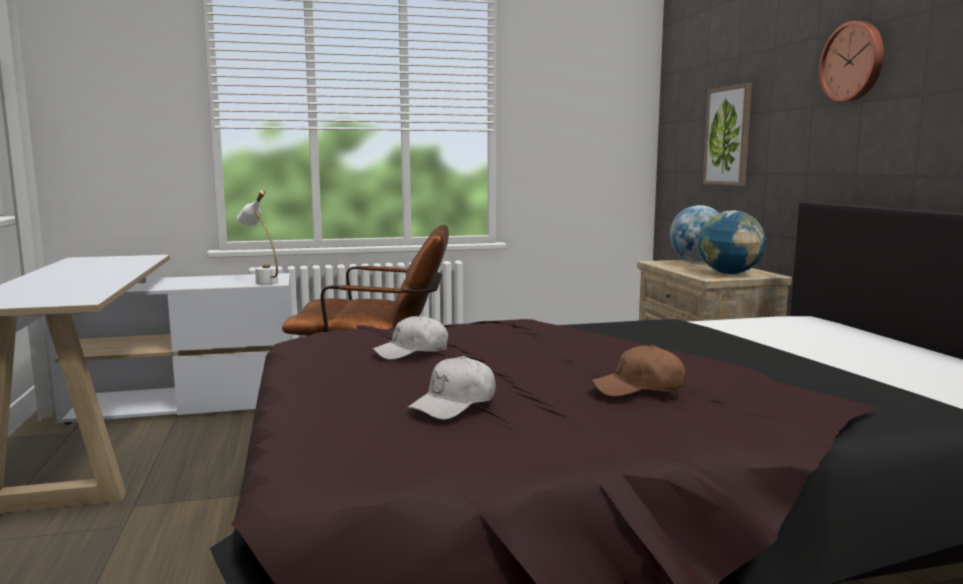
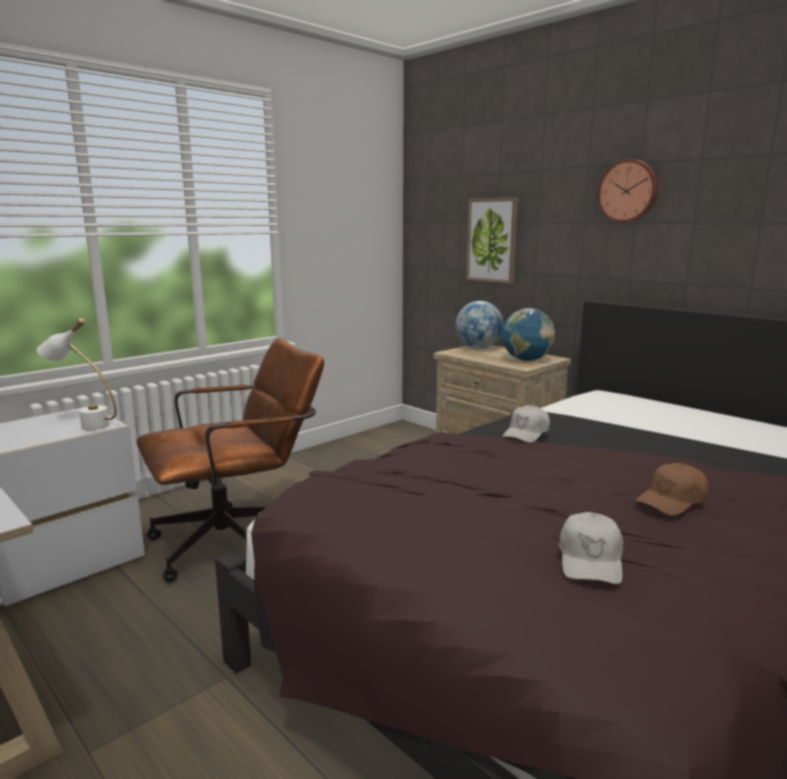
camera: 30 degrees left, 5 degrees up
(411, 352) = (432, 499): white cap -> white cap (526, 433)

